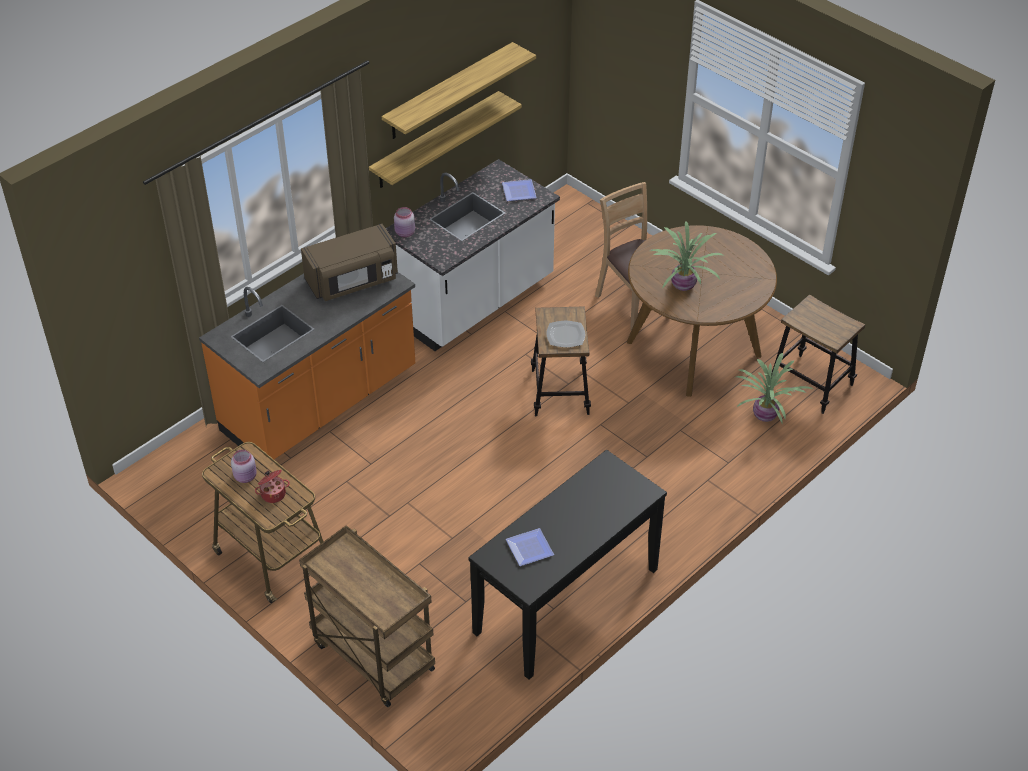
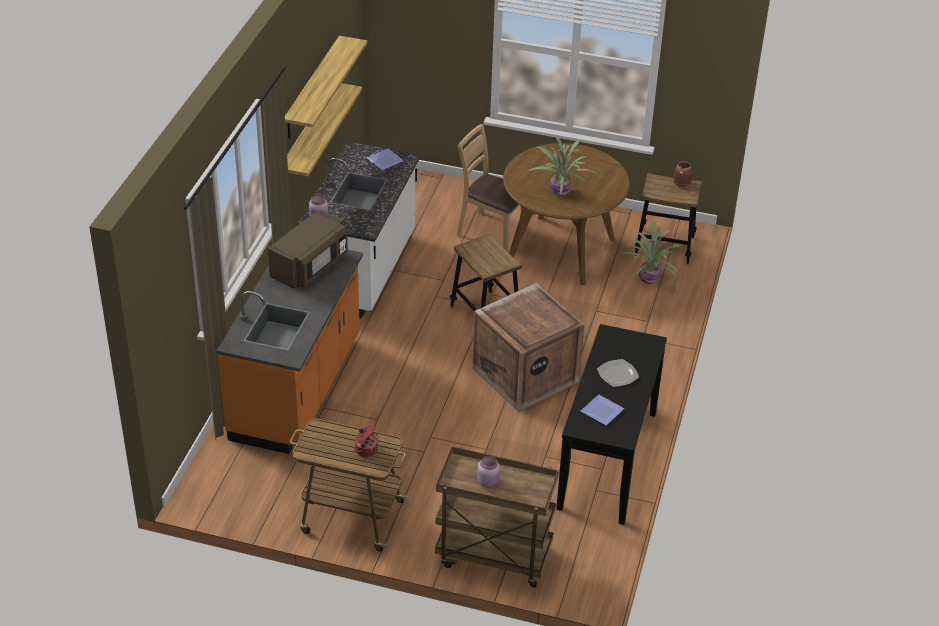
camera: 30 degrees left, 5 degrees down
(246, 476) = (332, 445): pink jar -> pink jar (488, 482)
(553, 474) = (527, 375): none -> crate
(566, 335) = (494, 258): plate -> plate (618, 374)
(838, 319) = (681, 184): none -> brown jar

